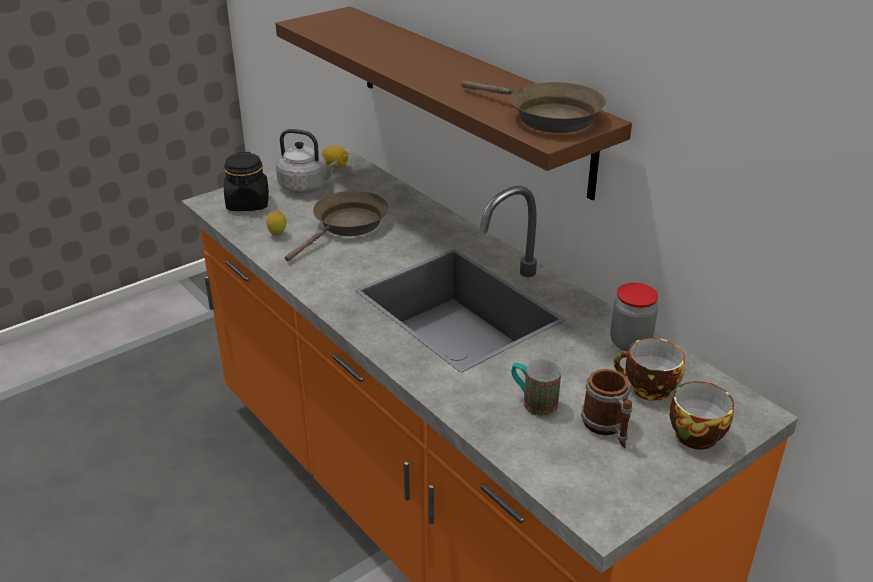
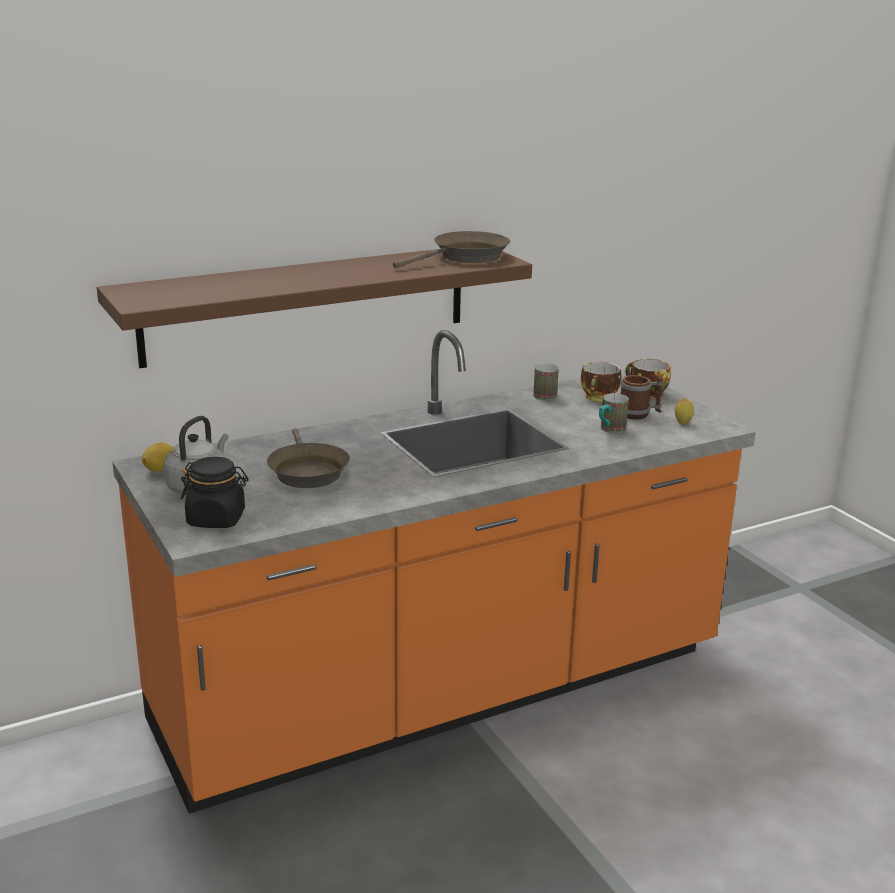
camera: 80 degrees left, 10 degrees down
(277, 235) = (304, 505): lemon -> lemon (682, 423)
(347, 226) = (307, 472): brown frying pan -> brown frying pan turned 150 degrees counterclockwise
(630, 343) = (545, 394): jar -> mug

